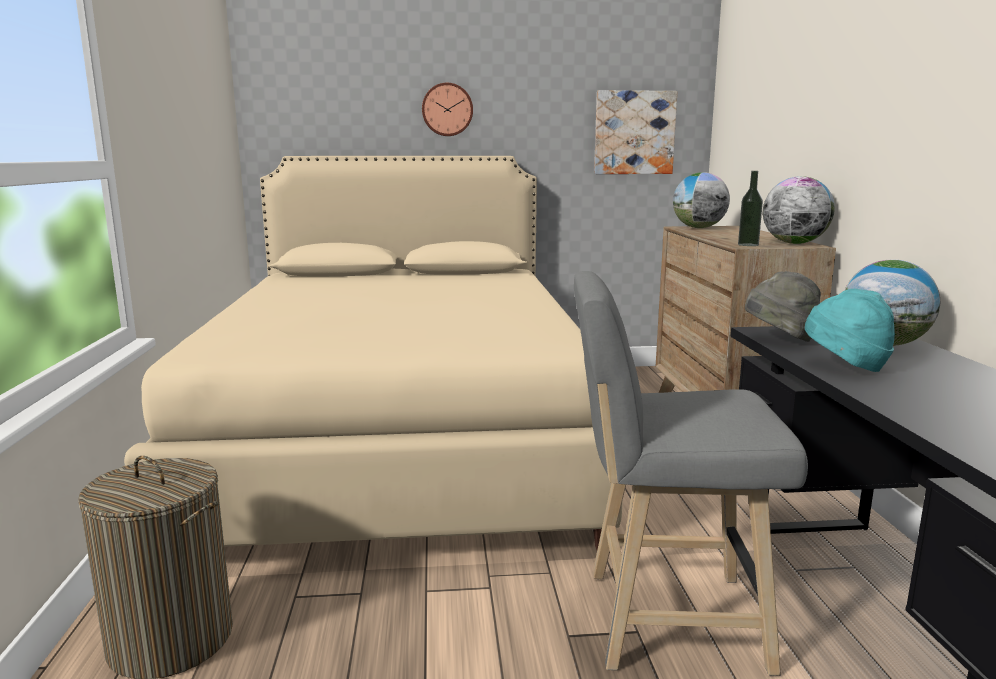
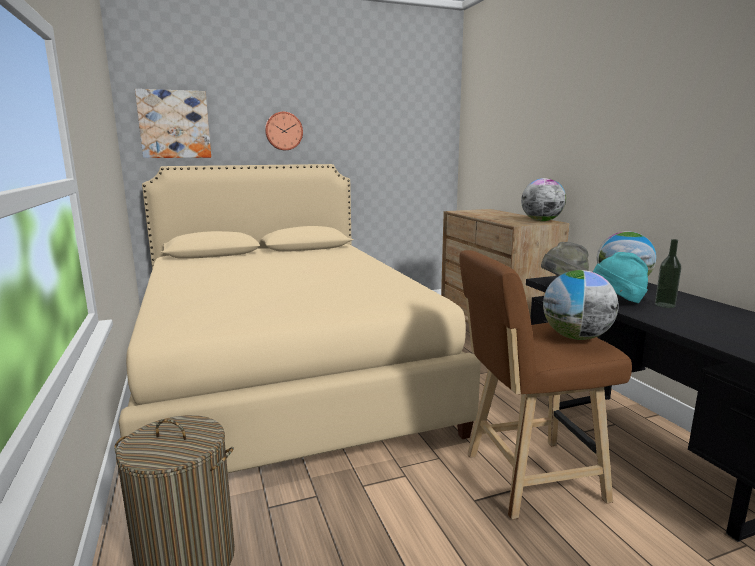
camera: 15 degrees left, 0 degrees up
(634, 133) = (411, 147): picture -> picture (174, 124)
(663, 619) = (526, 478): grey stool -> brown stool
(698, 228) = (467, 211): globe -> globe (576, 337)
(748, 245) = (516, 223): bottle -> bottle (665, 305)

